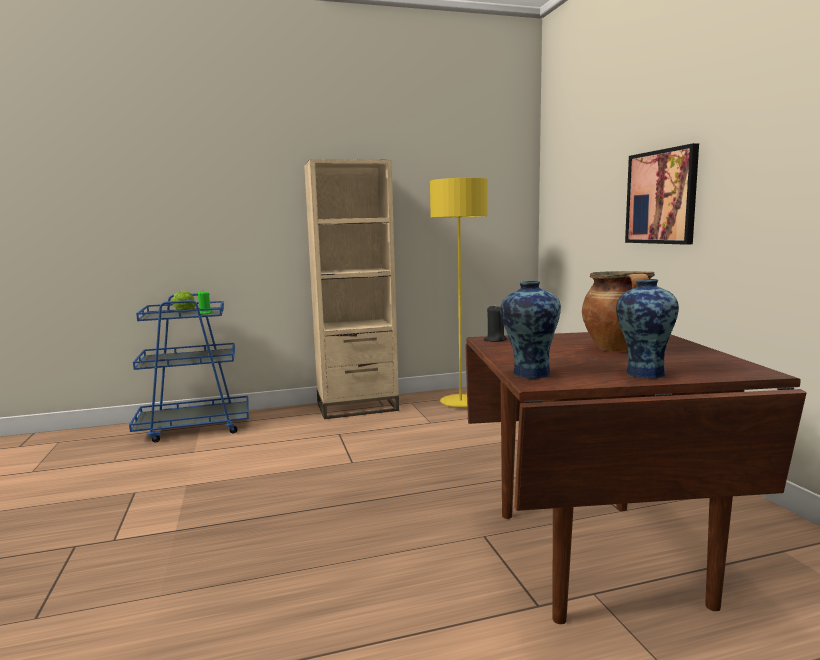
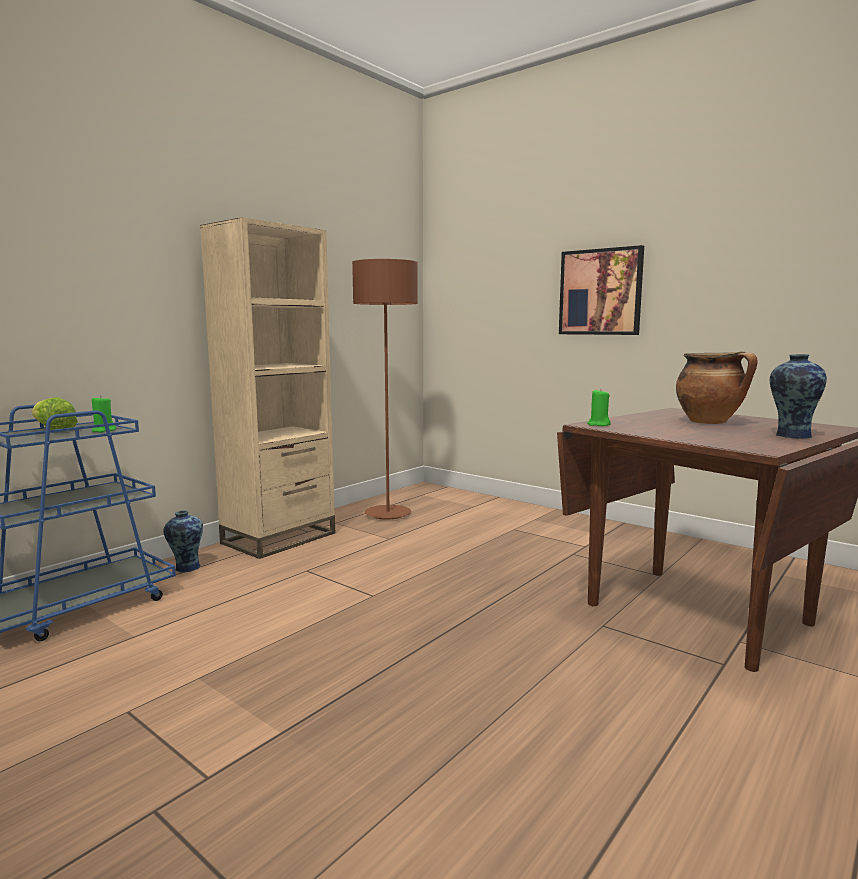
camera: 35 degrees left, 0 degrees up
(460, 403) = (388, 514): yellow floor lamp -> brown floor lamp
(495, 340) = (598, 424): black candle -> green candle
(529, 374) = (731, 444): vase -> vase (186, 568)

